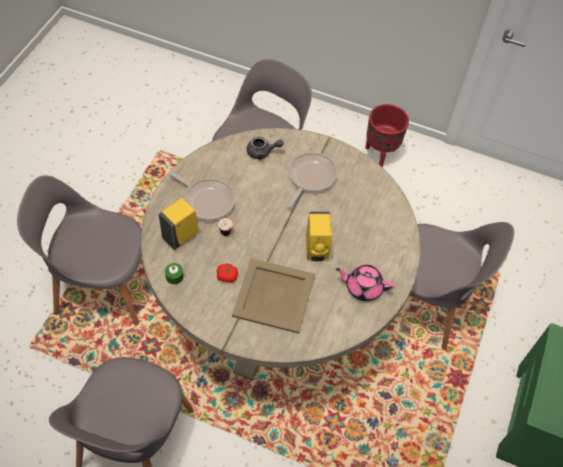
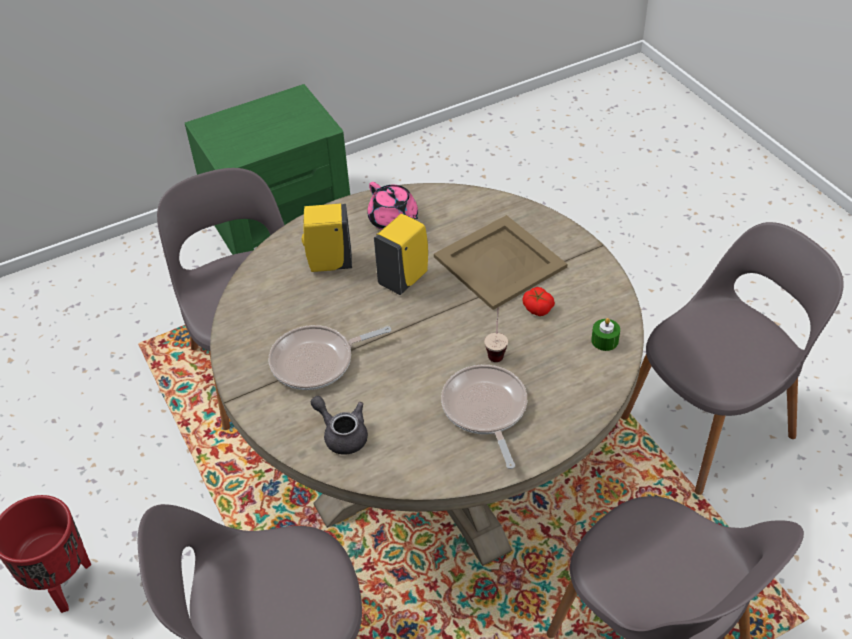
camera: 135 degrees left, 10 degrees down
(181, 236) = (559, 383): yellow soap dispenser -> yellow soap dispenser (328, 264)

